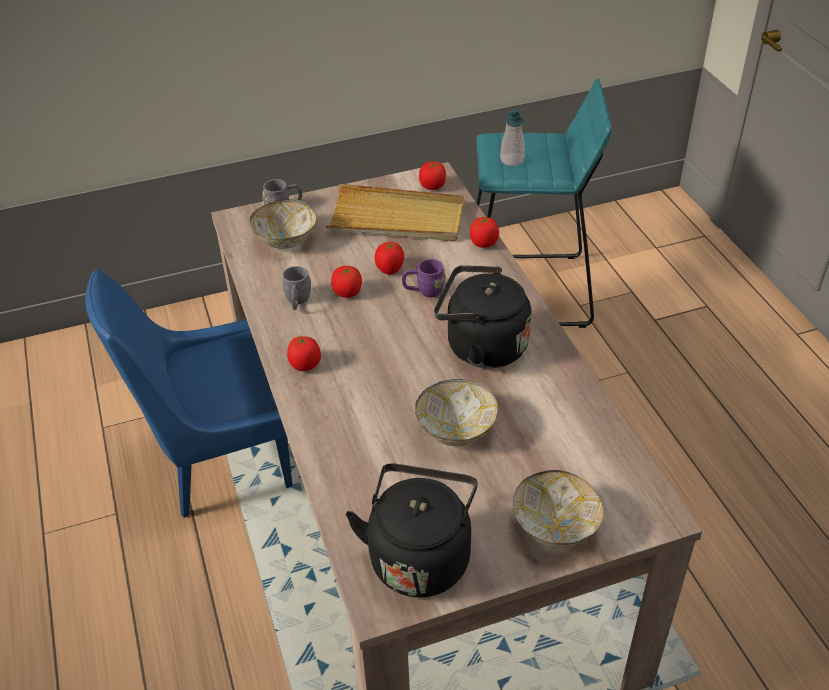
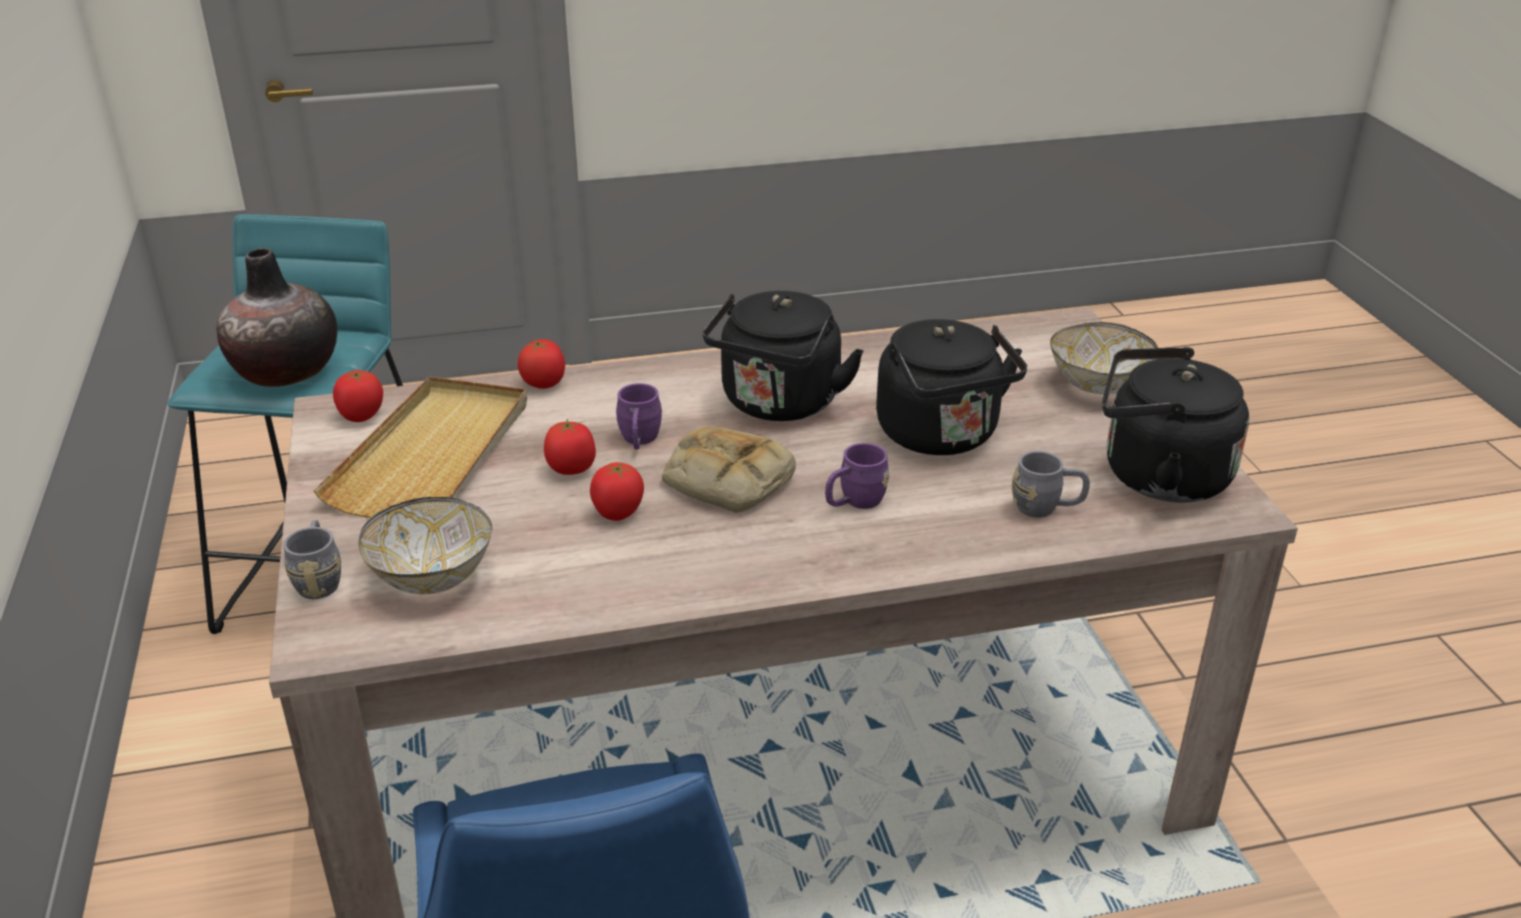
camera: 85 degrees left, 10 degrees down
(297, 302) = (623, 566): grey mug -> grey mug (1047, 508)
(305, 365) = (789, 560): tomato -> none
(367, 390) = (854, 502): none -> purple mug
(386, 331) = (725, 480): none -> bread
(455, 431) = (942, 436): bowl -> black kettle
(512, 160) = (286, 371): soap dispenser -> vase

